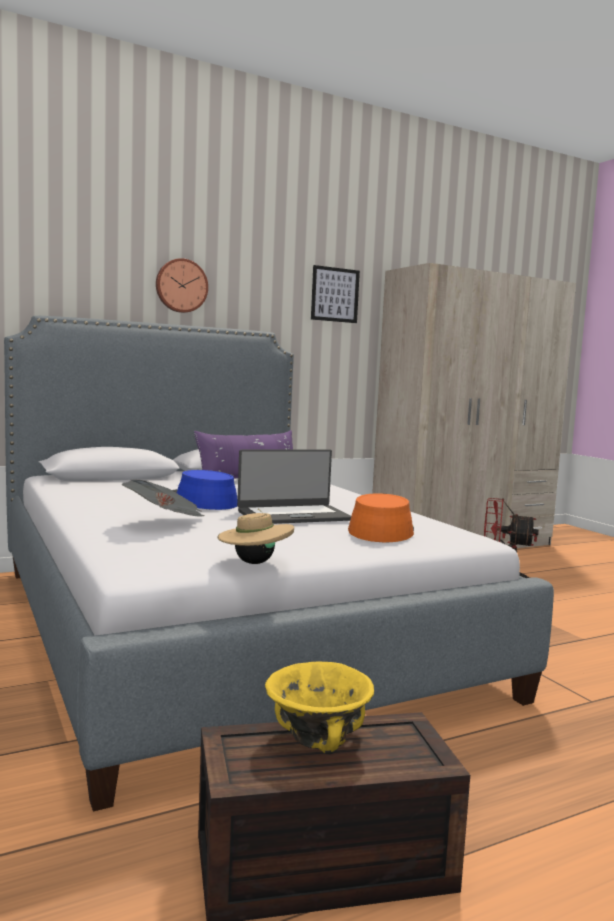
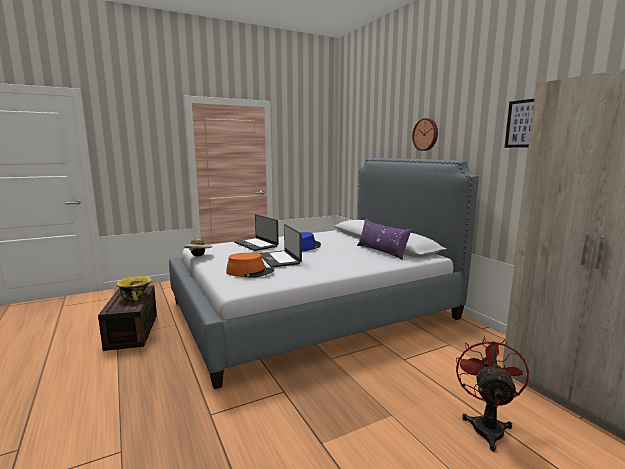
camera: 90 degrees right, 5 degrees up
(166, 521) = (256, 244): newspaper -> laptop

